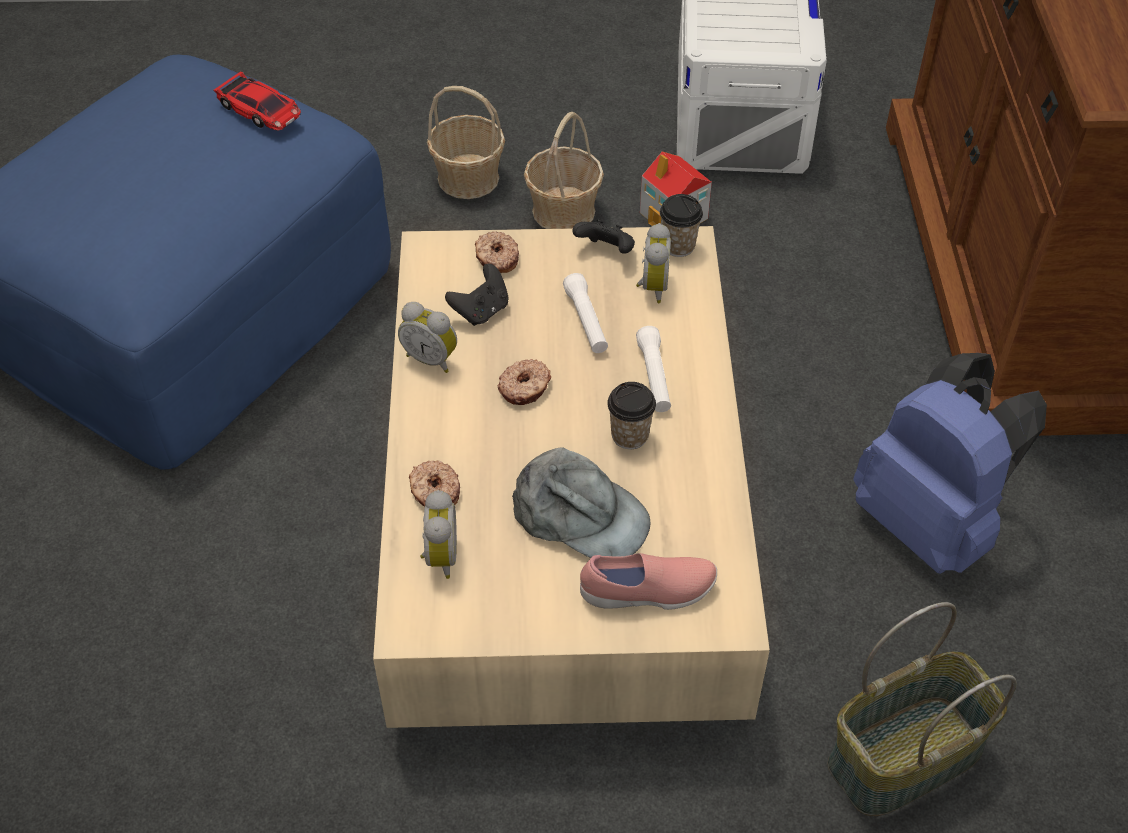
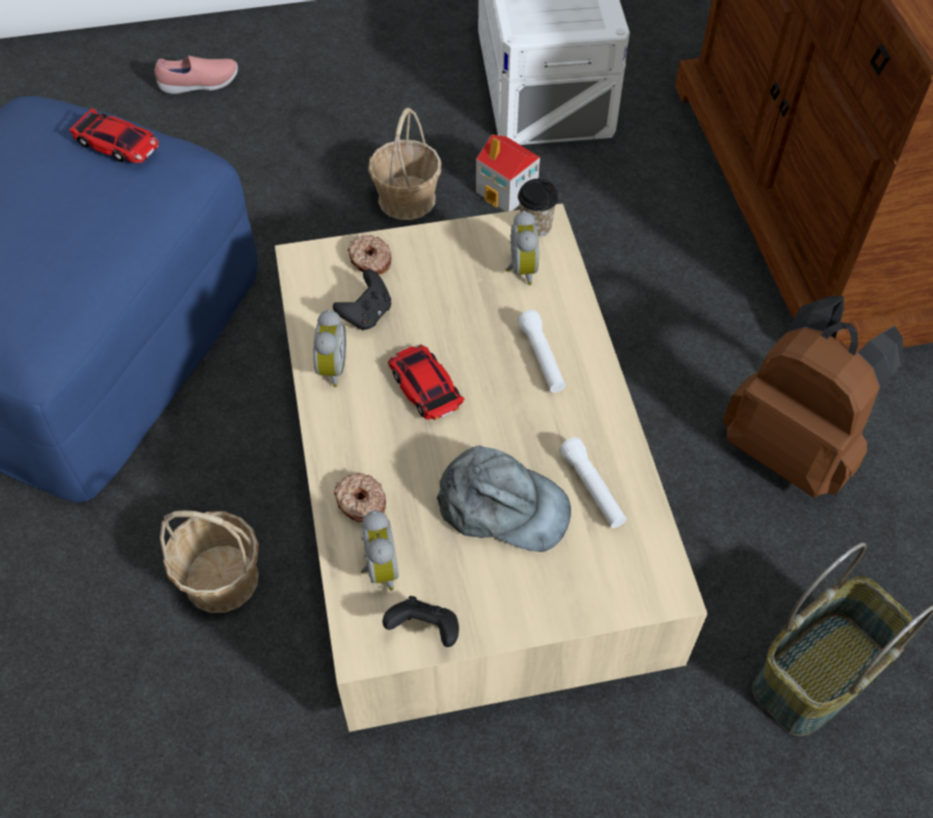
camera: 10 degrees left, 5 degrees up
(432, 358) = (329, 368): alarm clock -> alarm clock turned 105 degrees counterclockwise
(468, 178) = (313, 178): basket -> basket (221, 578)
(525, 388) = (424, 386): donut -> toy car
(586, 321) = (467, 312): white flashlight -> white flashlight (592, 489)
(606, 251) = (471, 240): black game controller -> black game controller (425, 630)
(629, 435) = (532, 419): cup -> none
(648, 593) = (583, 574): pink shoe -> pink shoe (200, 84)
(930, 523) = (792, 449): blue backpack -> brown backpack

